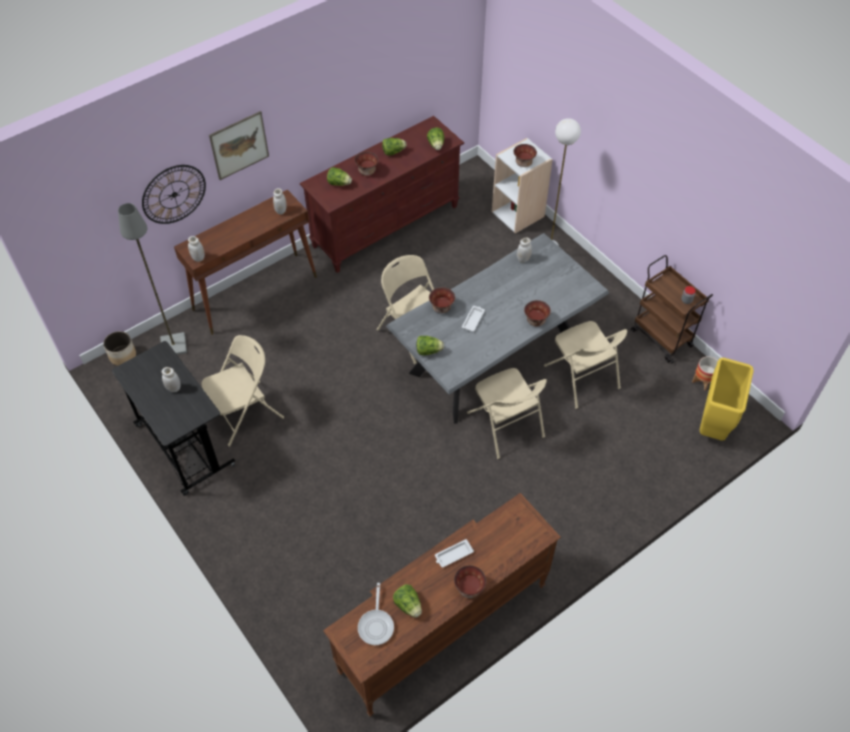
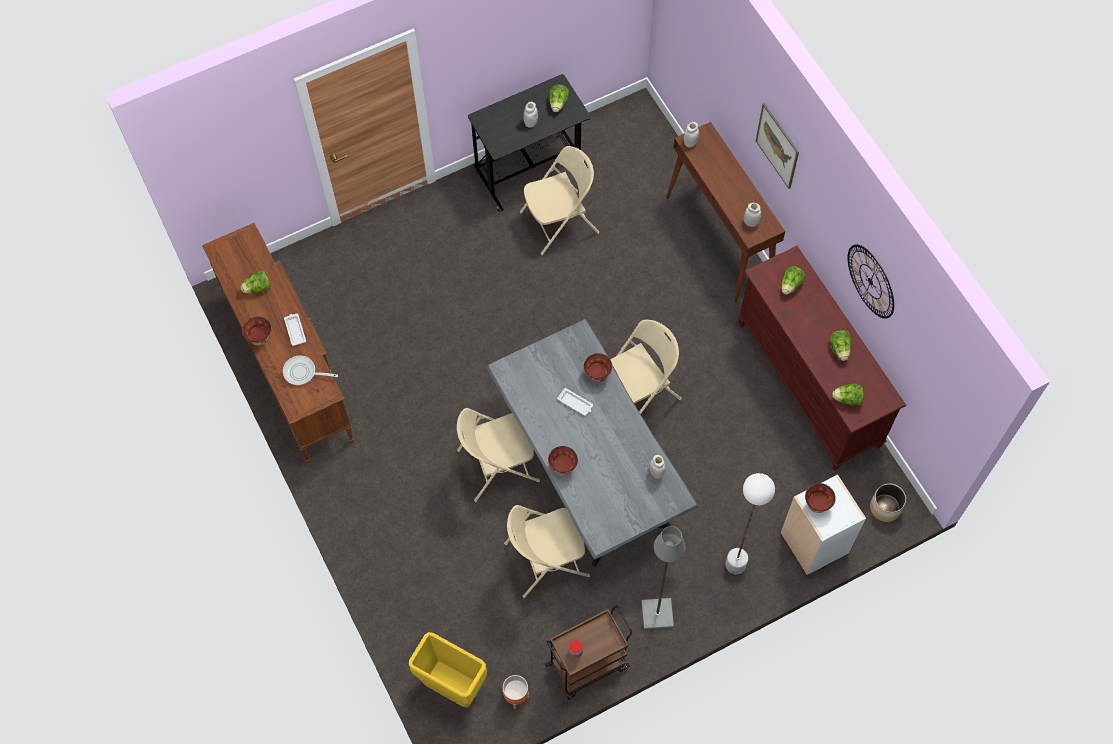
camera: 100 degrees right, 10 degrees up
(123, 355) = (650, 119): planter -> planter (885, 508)
(173, 345) = (657, 162): grey floor lamp -> grey floor lamp (657, 613)
(174, 194) = (730, 95): wall clock -> wall clock (870, 281)
(244, 413) = (559, 222): beige chair -> beige chair turned 90 degrees counterclockwise
(366, 171) = (808, 316): bowl -> none
(376, 625) = (247, 262): frying pan -> frying pan (303, 373)
(428, 351) = (541, 353): lettuce -> lettuce (558, 103)

